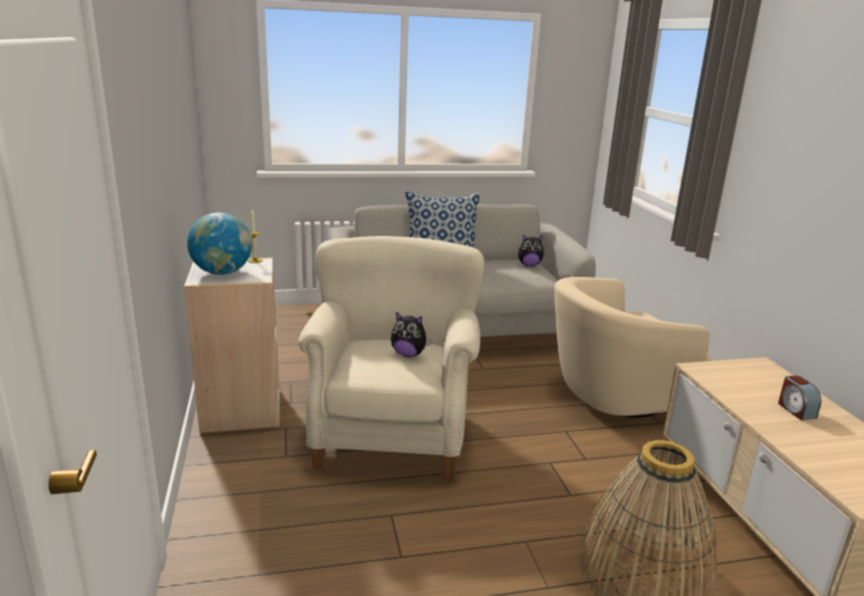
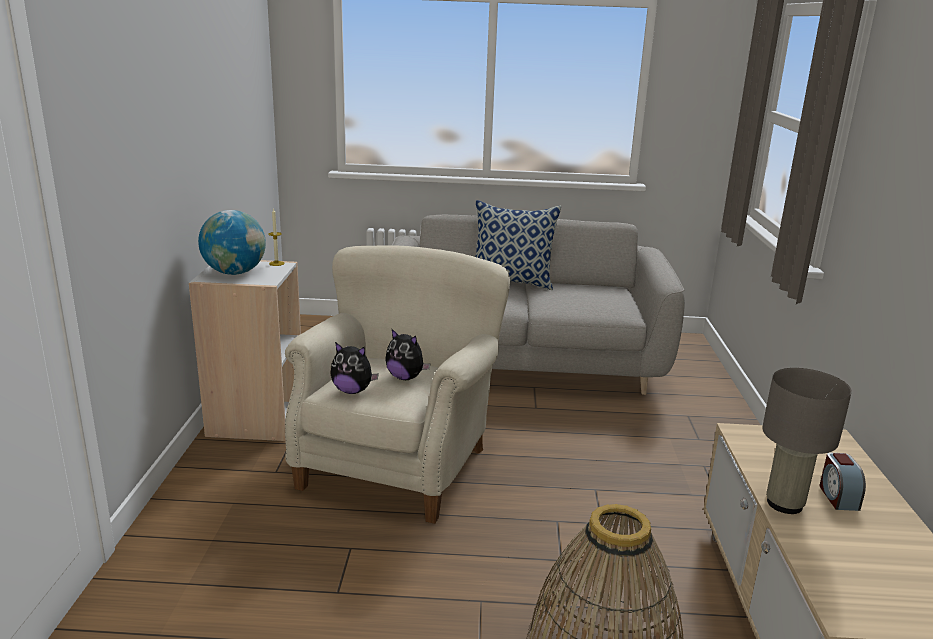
camera: 15 degrees right, 0 degrees up
(529, 265) = (613, 294): plush toy -> plush toy (352, 391)
(614, 396) = (678, 458): beige armchair -> none
(764, 421) = (783, 504): none -> grey table lamp

